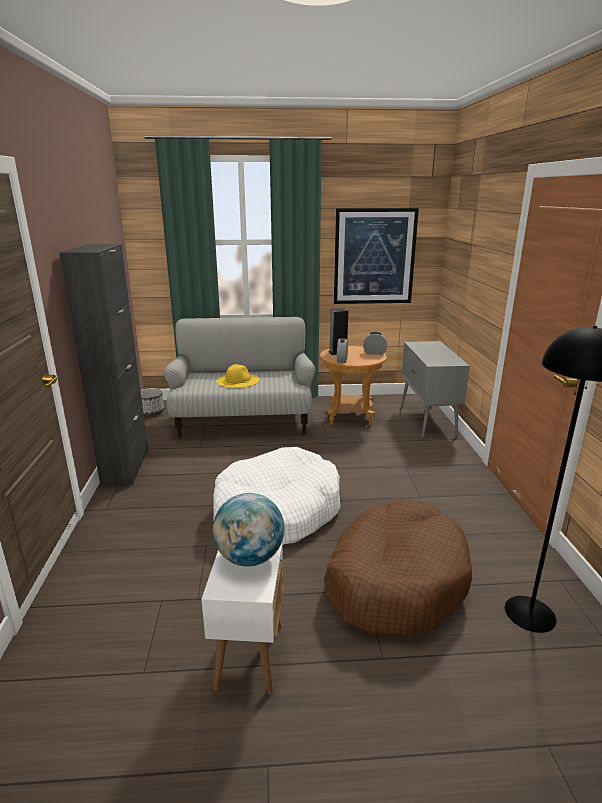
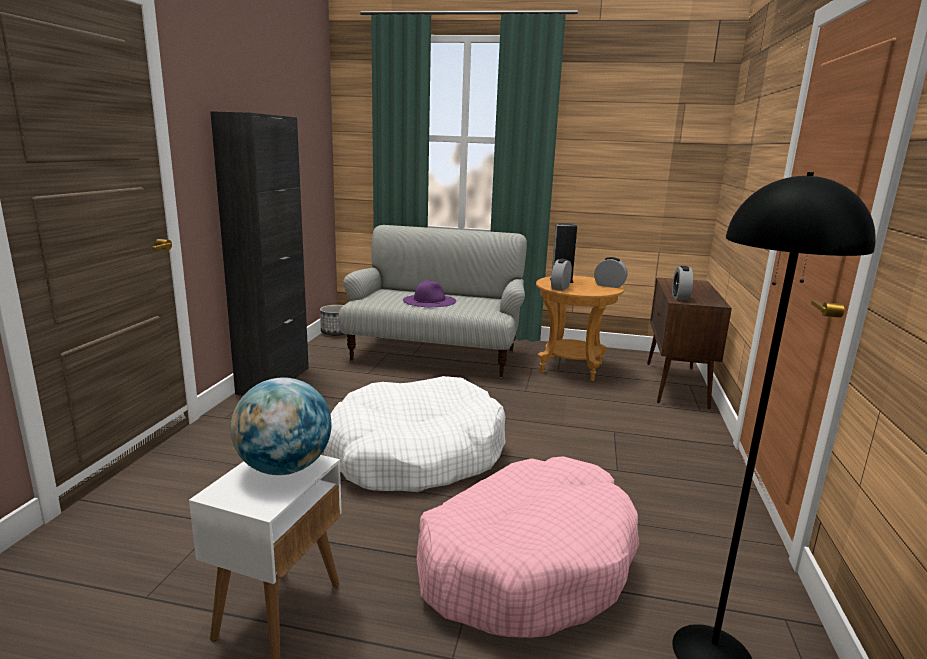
camera: 15 degrees right, 5 degrees down
(238, 380) = (429, 300): yellow hat -> purple hat
(374, 257) = (627, 165): picture -> none
(395, 579) = (526, 563): brown dog bed -> pink dog bed
(427, 420) = (676, 385): grey cabinet -> brown cabinet
(432, 360) = (680, 297): none -> alarm clock

